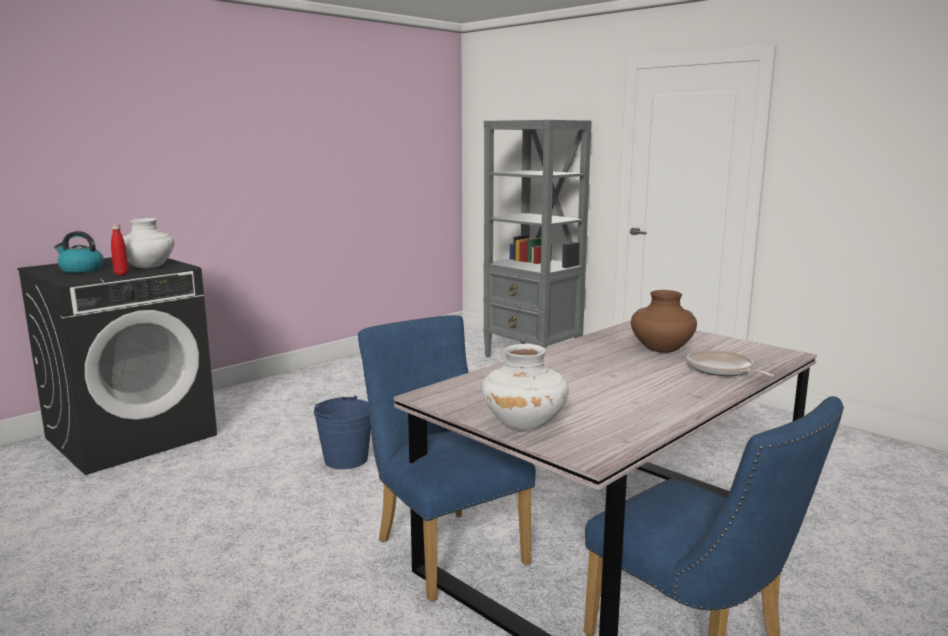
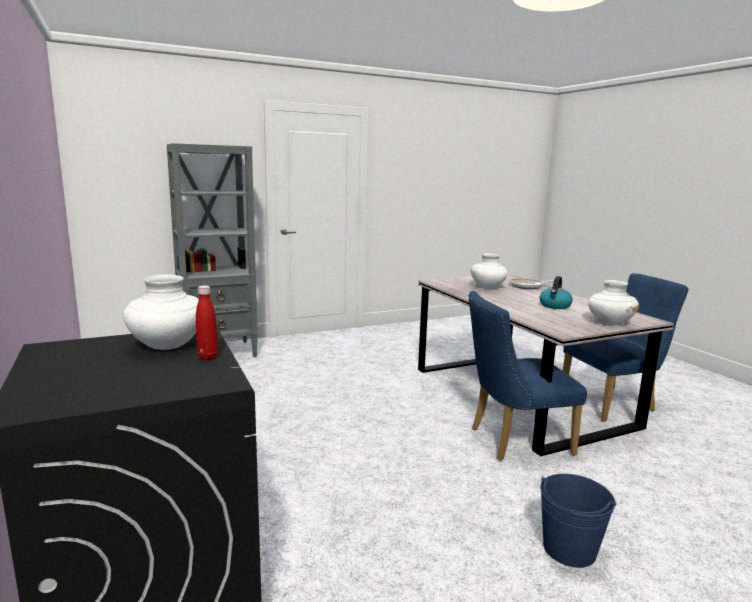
camera: 70 degrees left, 0 degrees up
(81, 270) = (122, 379): kettle -> kettle (555, 306)
(346, 459) = (355, 456): blue bucket -> blue bucket (569, 549)
(661, 349) = (488, 287): brown vase -> white vase

